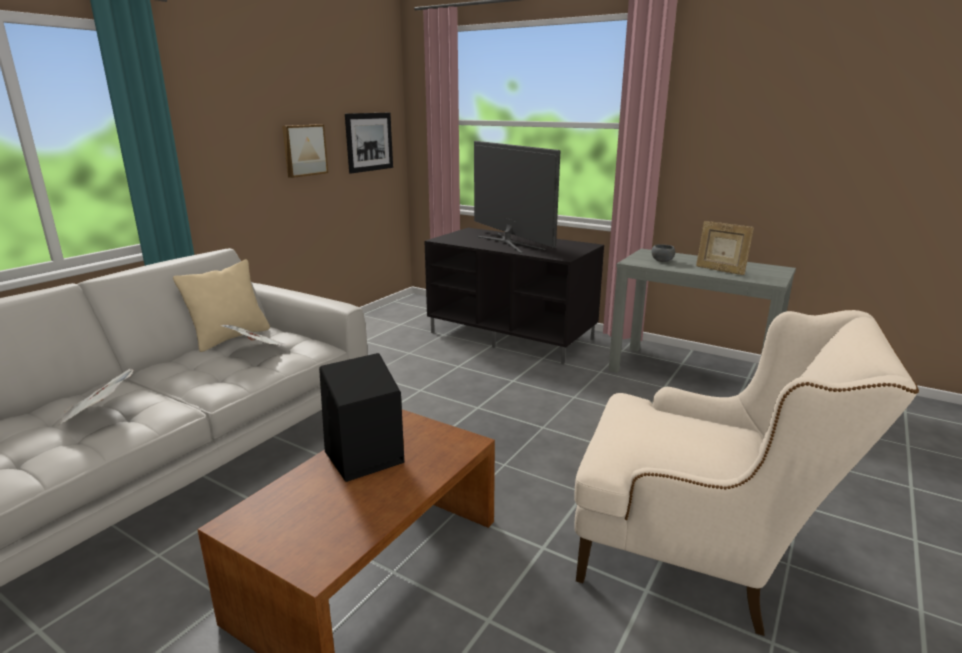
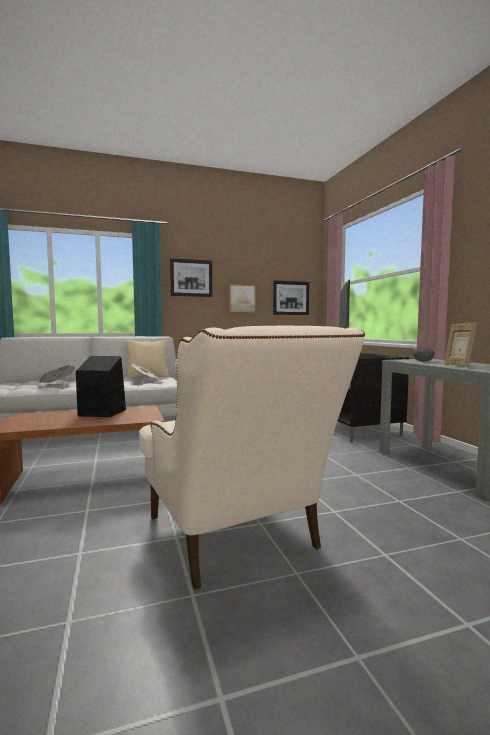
camera: 40 degrees right, 15 degrees down
(219, 118) = (191, 278): none -> picture

